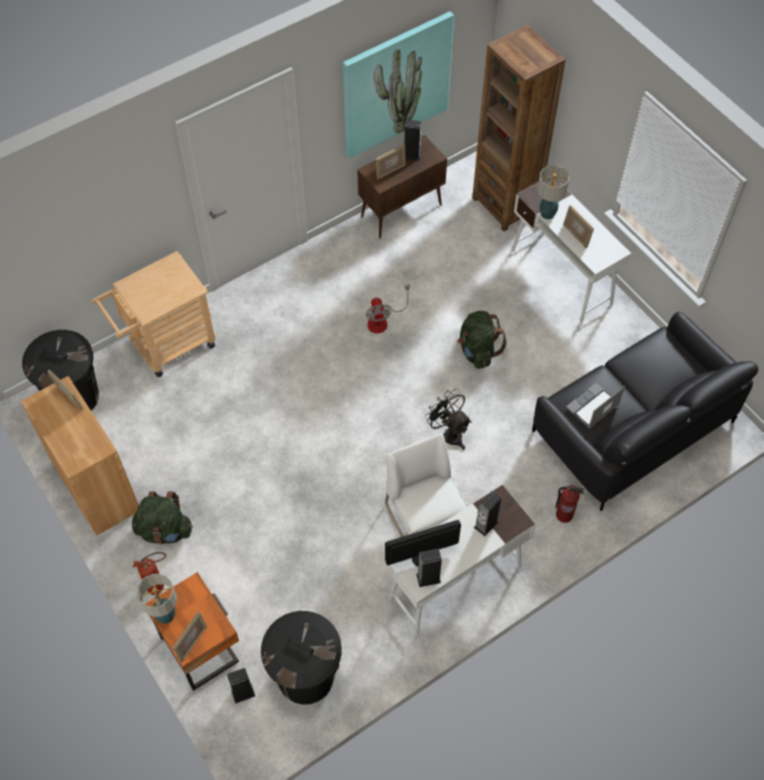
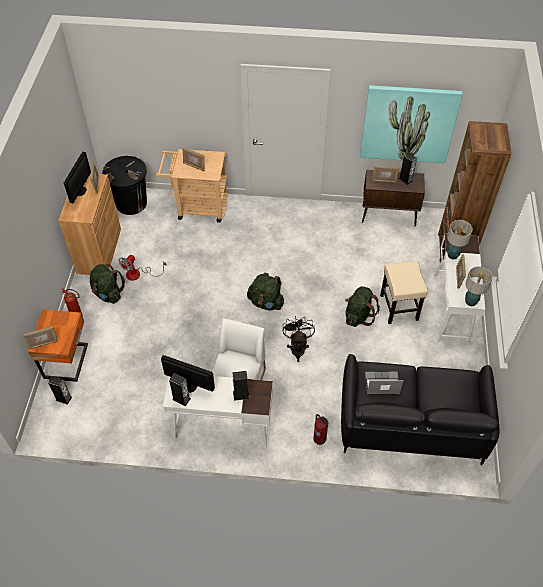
camera: 40 degrees right, 5 degrees down
(55, 420) = (80, 191): none -> monitor
(157, 294) = (194, 166): none -> picture frame
(166, 616) = (46, 322): table lamp -> table lamp (471, 302)
(305, 676) = (100, 414): black trash can -> none
(364, 406) = (266, 302): none -> green backpack
(382, 320) = (320, 265): fan -> fan (138, 274)
(508, 311) = (398, 307): none -> beige stool

